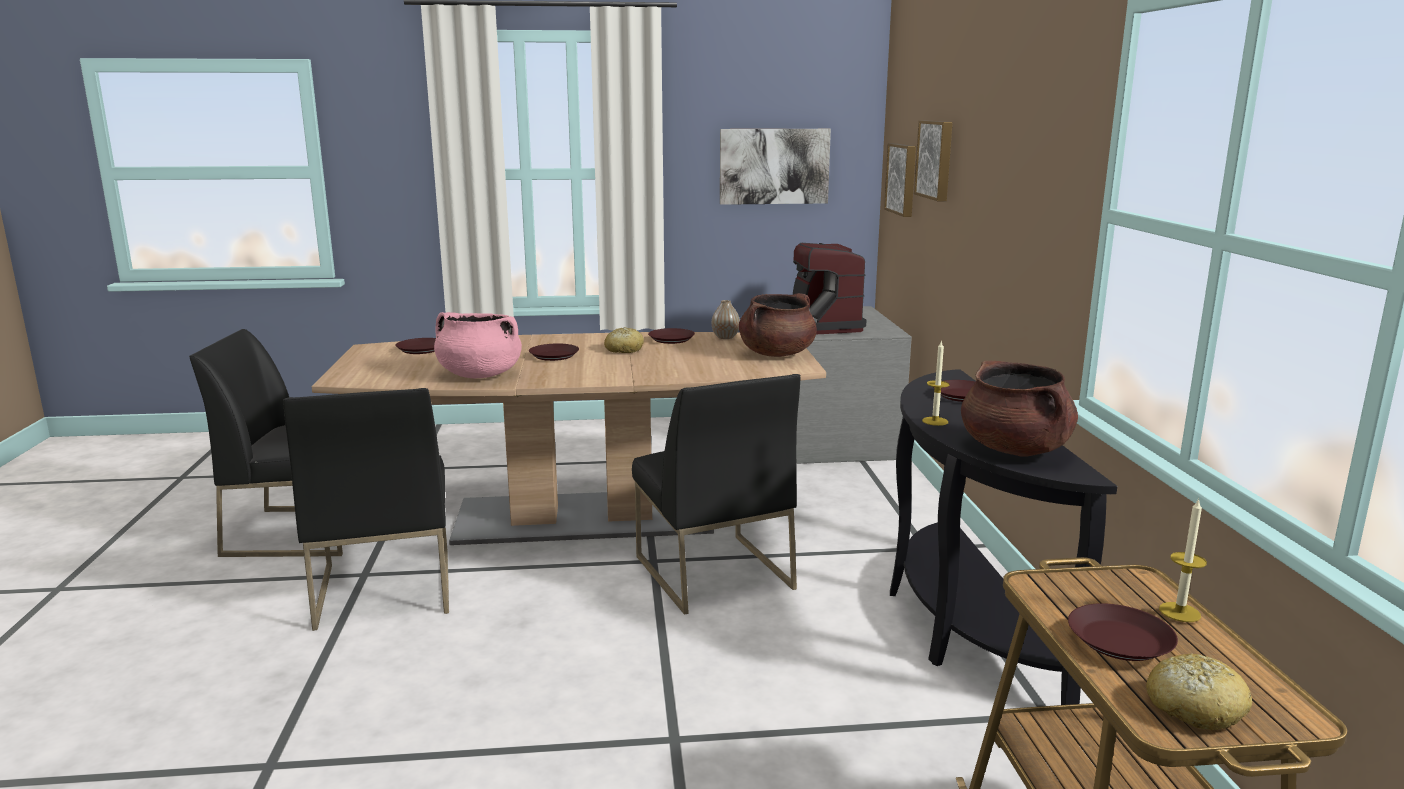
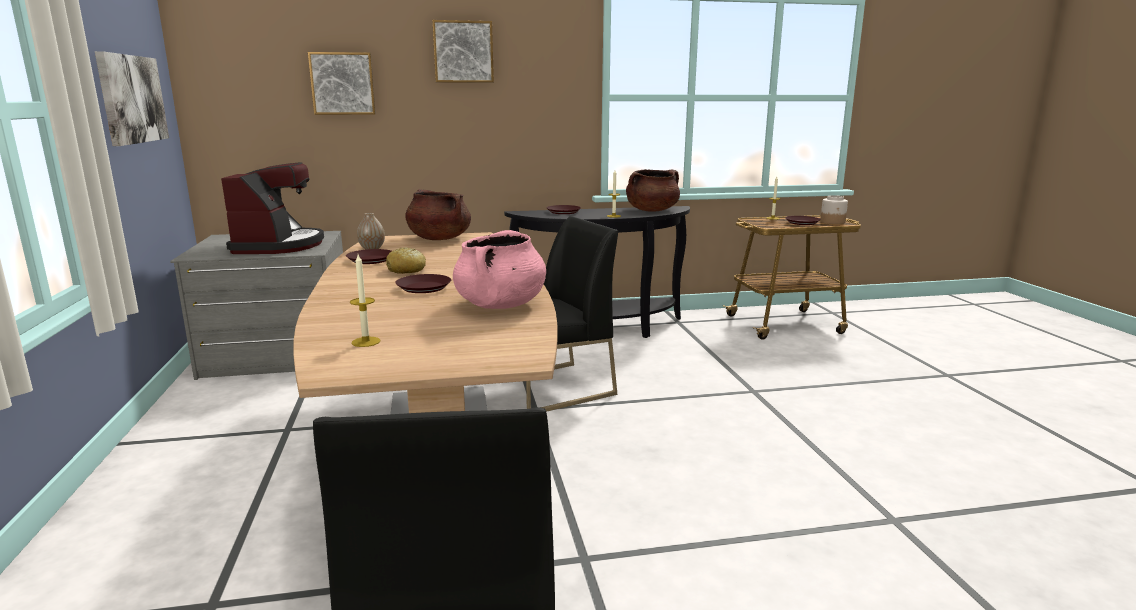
camera: 95 degrees left, 0 degrees up
(383, 588) = (612, 536): black chair -> none
(420, 350) = (366, 342): brown plate -> candle
(817, 325) = (279, 245): coffee machine -> coffee machine turned 75 degrees counterclockwise
(903, 179) = (258, 106): picture -> picture (463, 52)
(1194, 708) = (832, 222): bread -> jar

